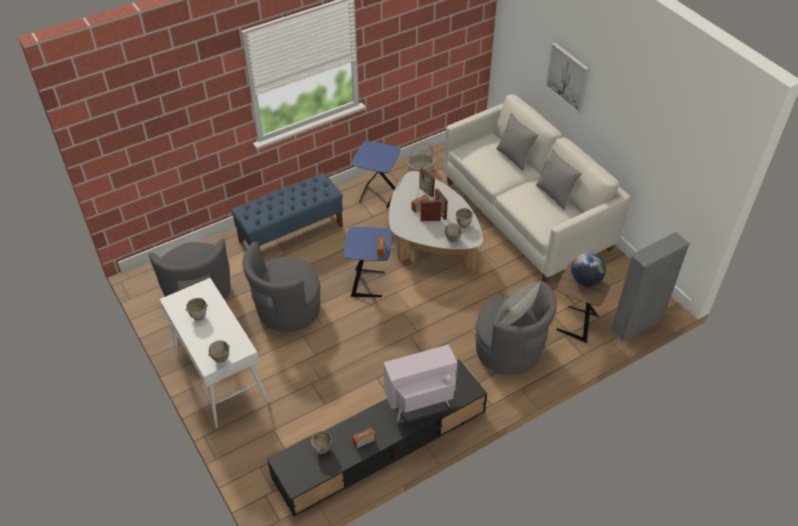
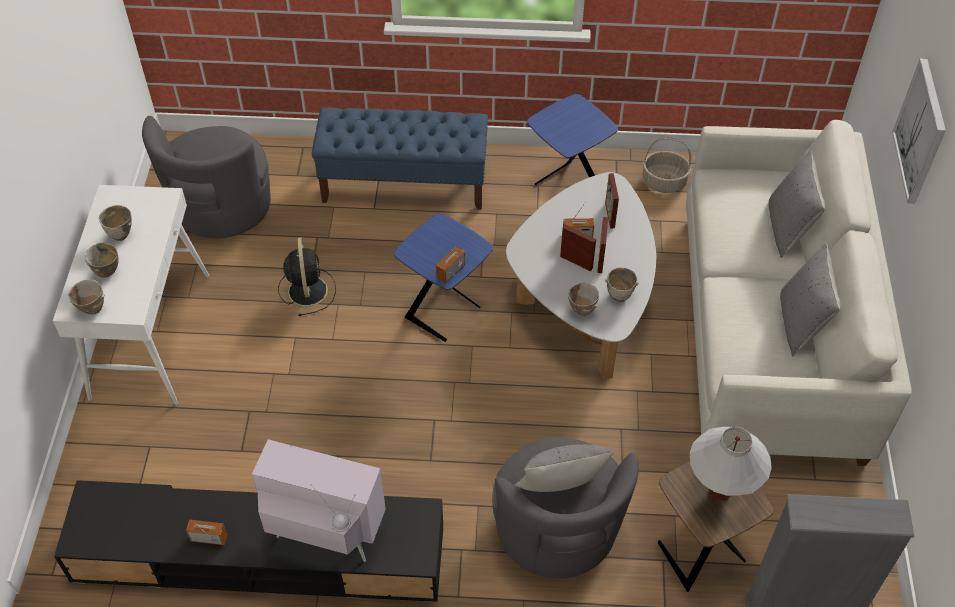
camera: 35 degrees right, 5 degrees up
(287, 310) = (307, 289): grey armchair -> black fan
(322, 450) = (149, 514): bowl -> bowl (106, 273)
(585, 280) = (719, 492): globe -> white table lamp

